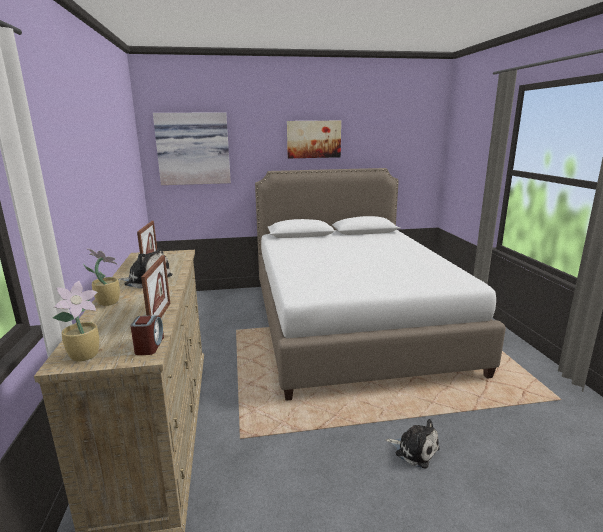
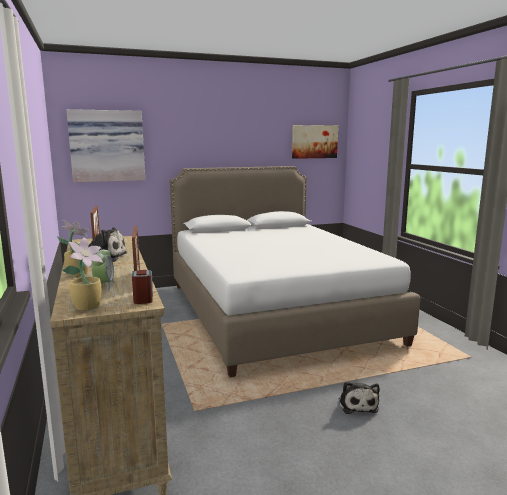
camera: 10 degrees left, 5 degrees down
(122, 322) = (104, 285): none -> alarm clock
(313, 139) = (226, 138): picture -> picture (314, 141)
(414, 450) = (357, 404): plush toy -> plush toy turned 60 degrees clockwise

